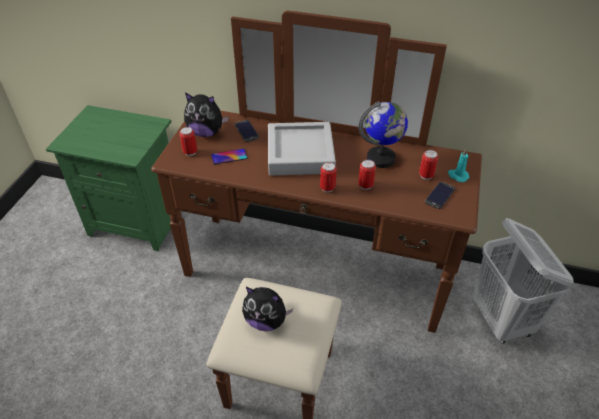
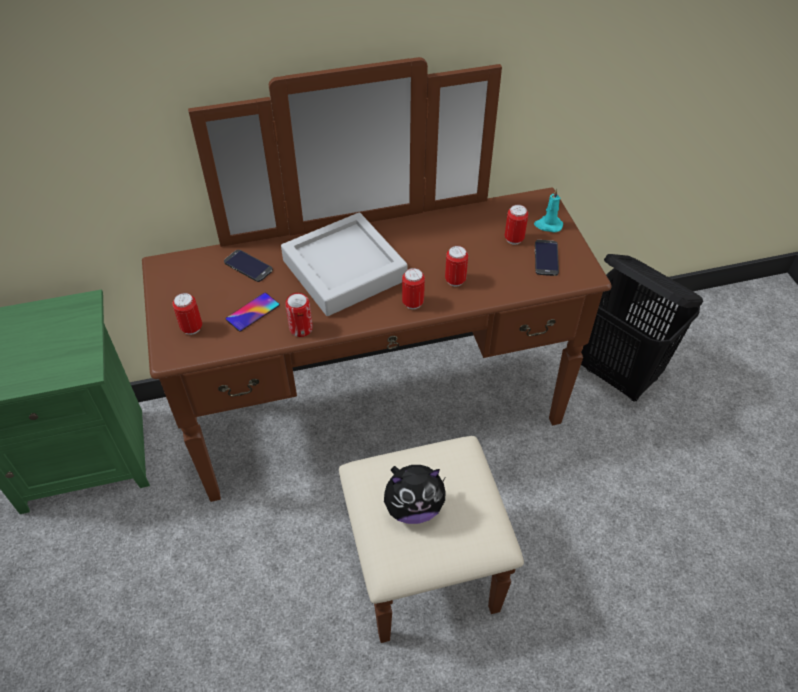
camera: 30 degrees left, 5 degrees up
(206, 132) = (192, 290): plush toy -> none
(249, 176) = (301, 328): none -> can
(381, 158) = (448, 237): globe -> none
(501, 320) = (619, 374): white laundry basket -> black laundry basket

